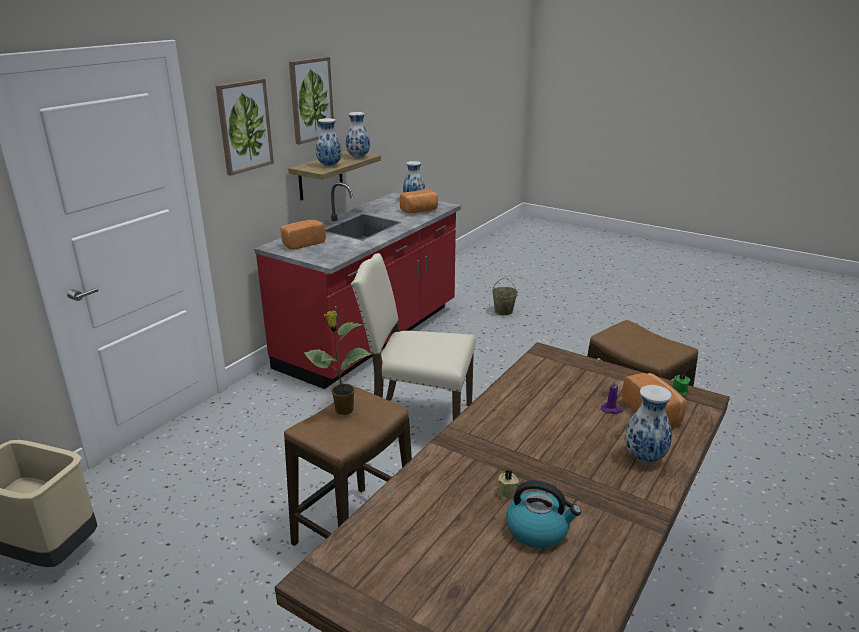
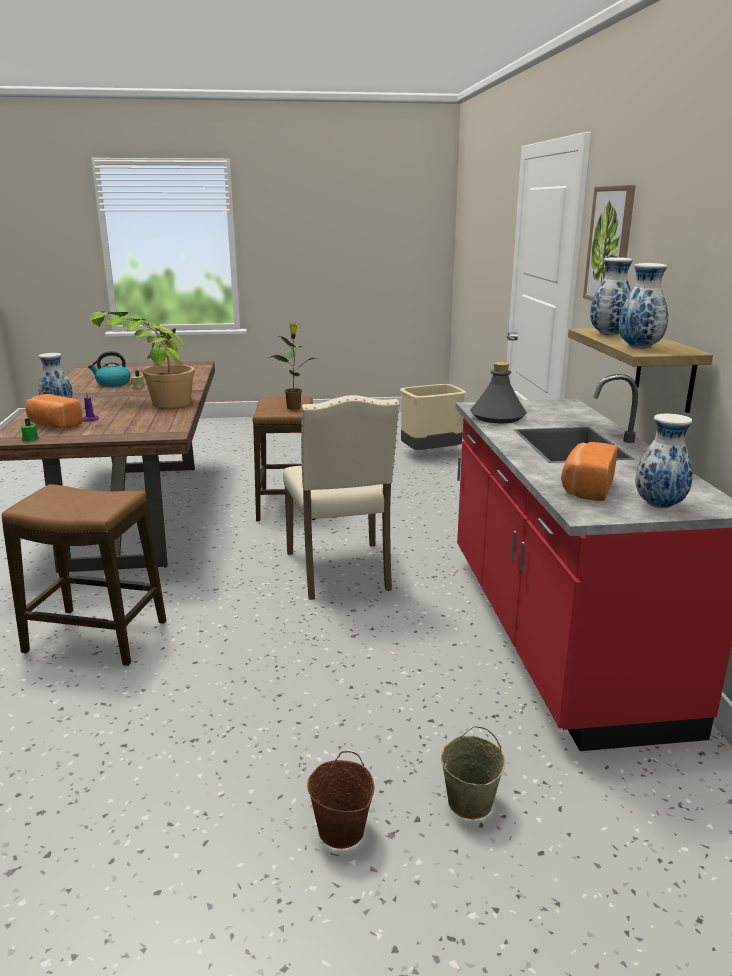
camera: 140 degrees right, 5 degrees down
(302, 243) = (554, 411): bread -> none
(311, 100) = (680, 233): picture -> none
(345, 249) = (497, 417): none -> grey bottle
(418, 420) = (341, 571): beige chair -> beige chair turned 105 degrees clockwise
(518, 429) = (153, 401): none -> potted plant
(555, 321) = (342, 830): none -> brown bucket

